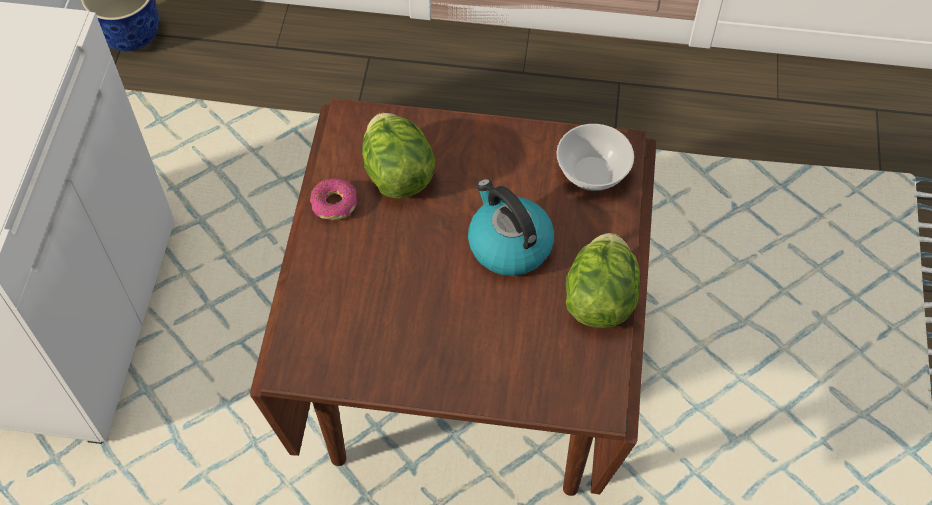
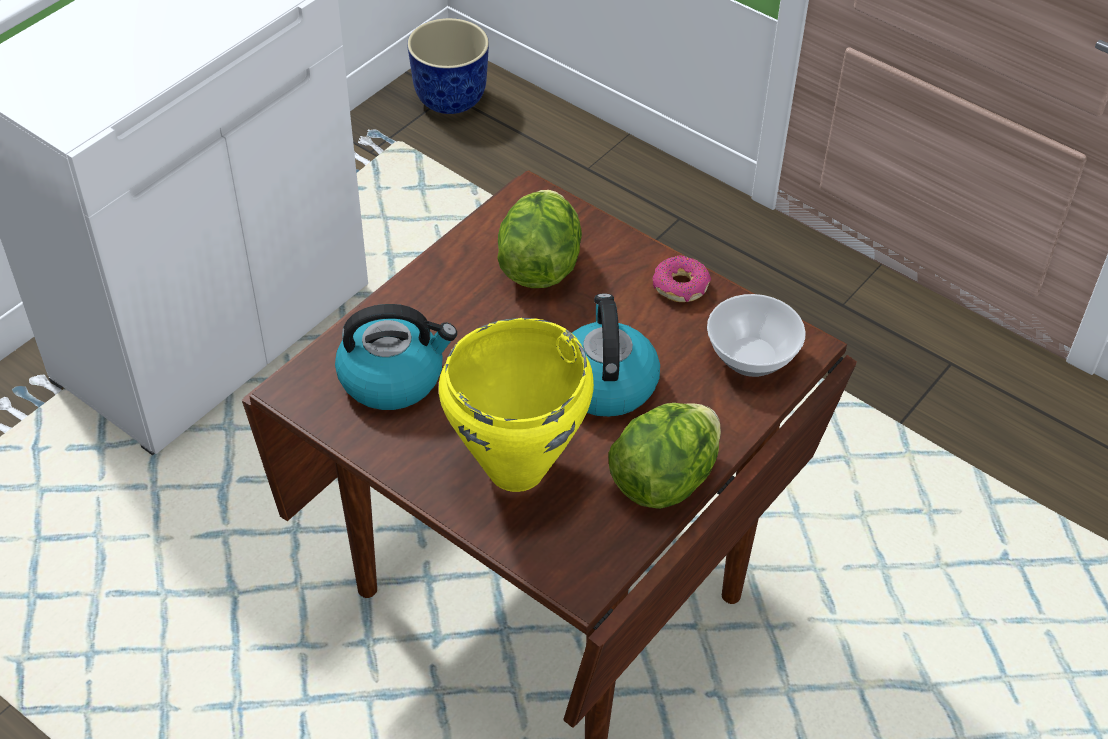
camera: 30 degrees right, 10 degrees down
(334, 204) = (454, 265): donut -> donut (681, 287)
(357, 319) = (393, 377): none -> kettle
(494, 345) = (514, 469): none -> yellow cooking pot

